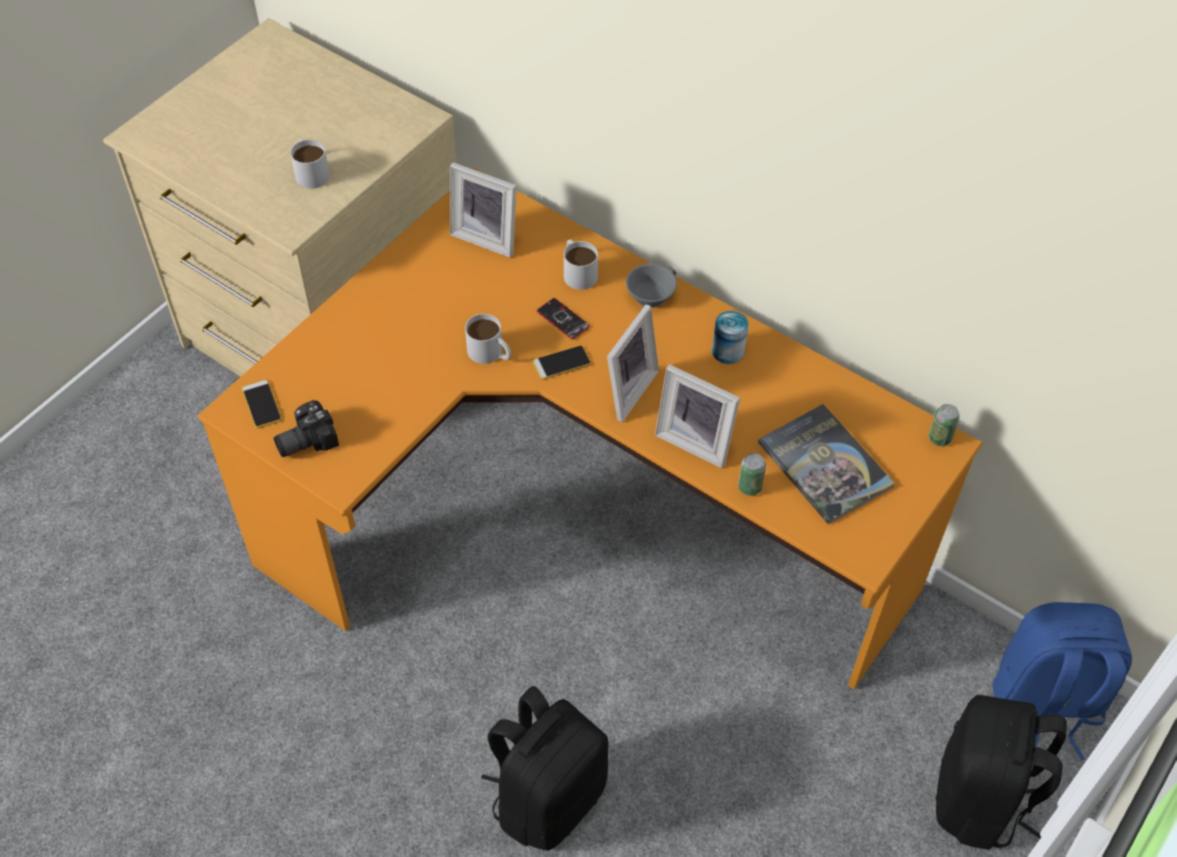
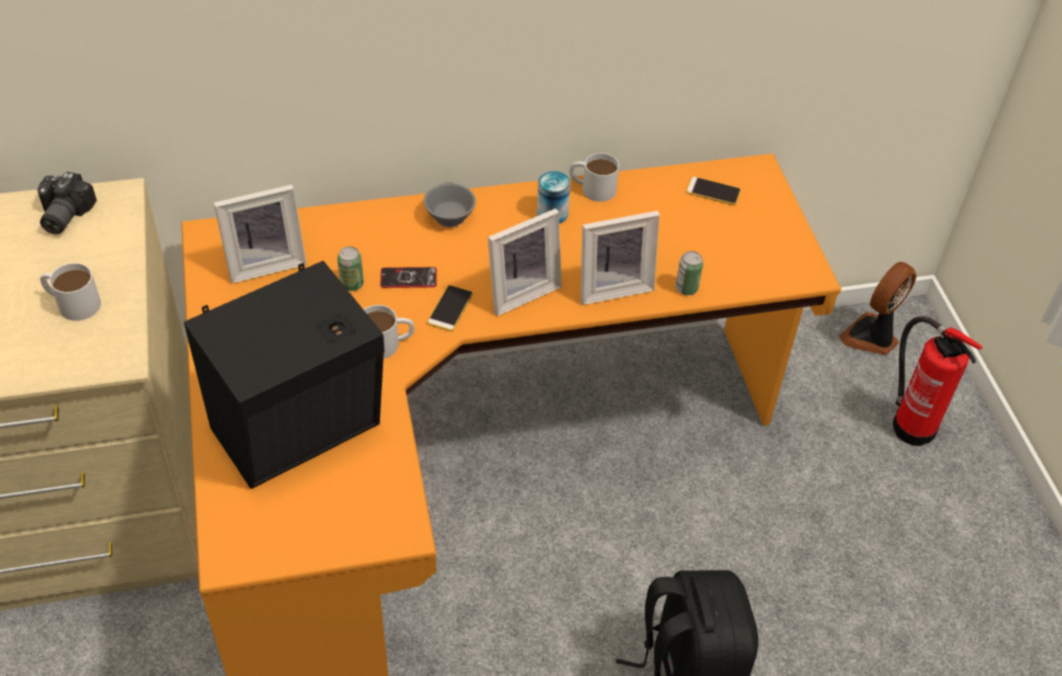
camera: 50 degrees left, 5 degrees down
(261, 404) = (249, 532): phone -> phone (713, 191)
(304, 439) = (326, 527): camera -> camera (61, 216)
(368, 367) = (302, 430): none -> black speaker
(577, 271) = (372, 238): white mug -> white mug (592, 188)
(625, 389) = (520, 291): picture frame -> picture frame turned 75 degrees clockwise
(825, 464) = (709, 237): book -> none
(939, 438) = (749, 169): can -> can (352, 284)
(980, 799) = (911, 424): black backpack -> fire extinguisher
(1045, 703) = (872, 337): blue backpack -> fan

